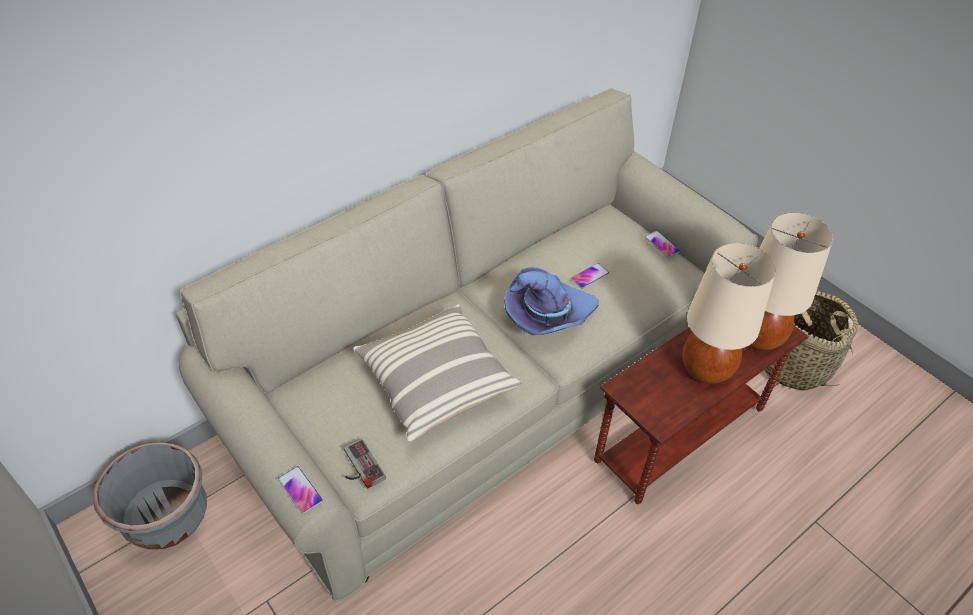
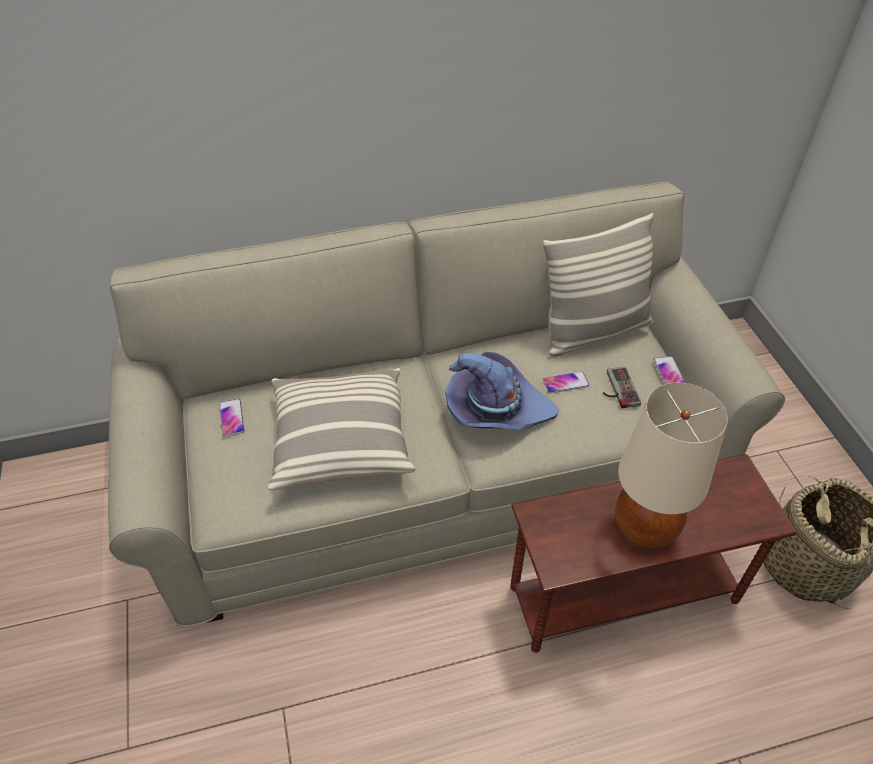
camera: 25 degrees right, 0 degrees up
(166, 516) = (89, 487): grey planter -> none
(300, 490) = (132, 498): phone -> phone (232, 418)
(359, 467) = (219, 498): game controller -> game controller (617, 389)
(587, 228) = (593, 332): none -> pillow
(757, 337) = (729, 512): beige table lamp -> none

